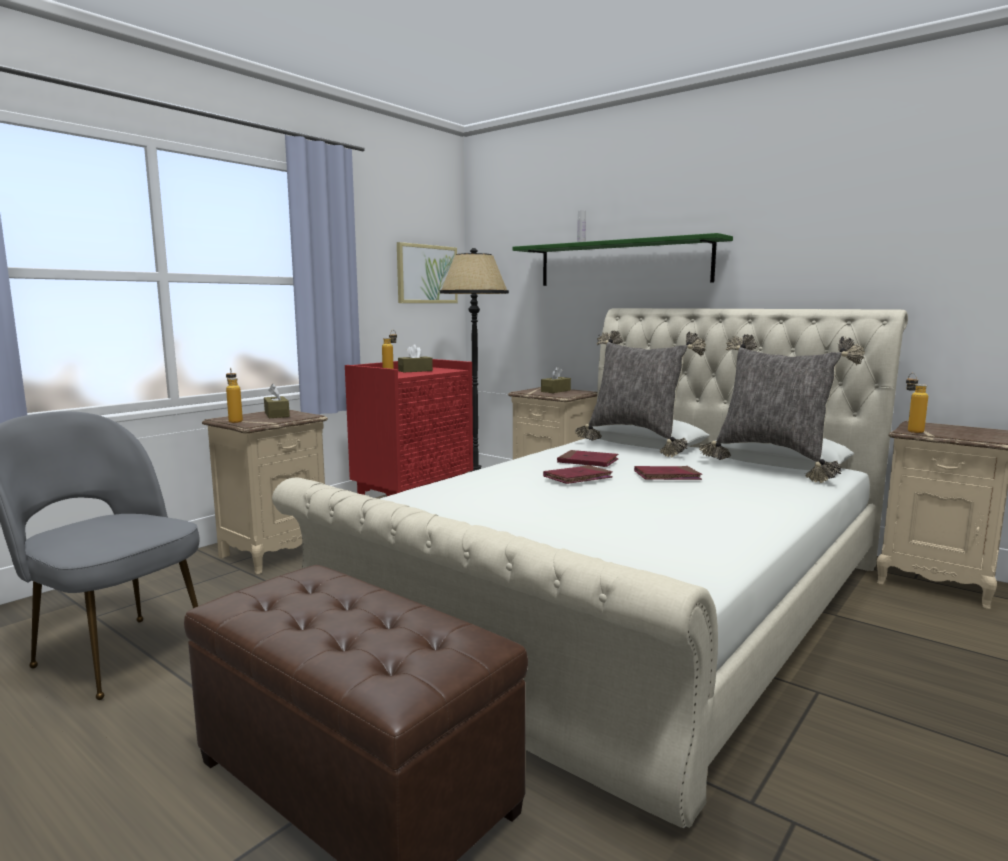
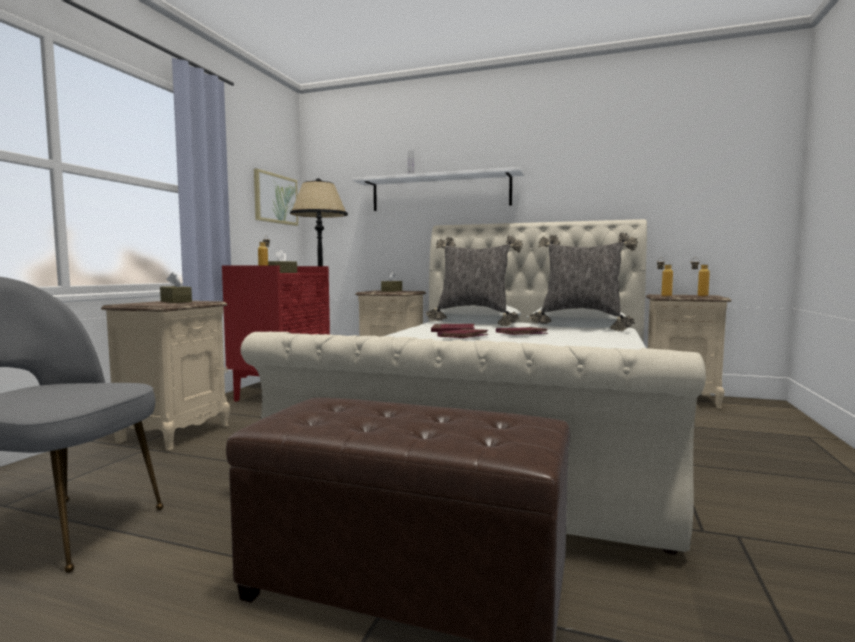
camera: 20 degrees left, 5 degrees down
(235, 421) = (140, 304): bottle -> bottle (698, 296)
(622, 263) = (440, 193): green shelf -> white shelf

